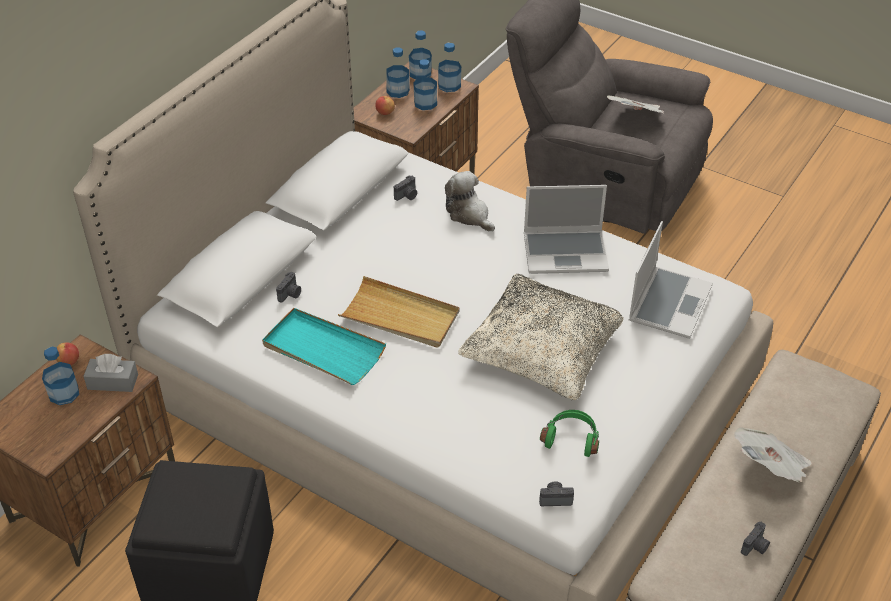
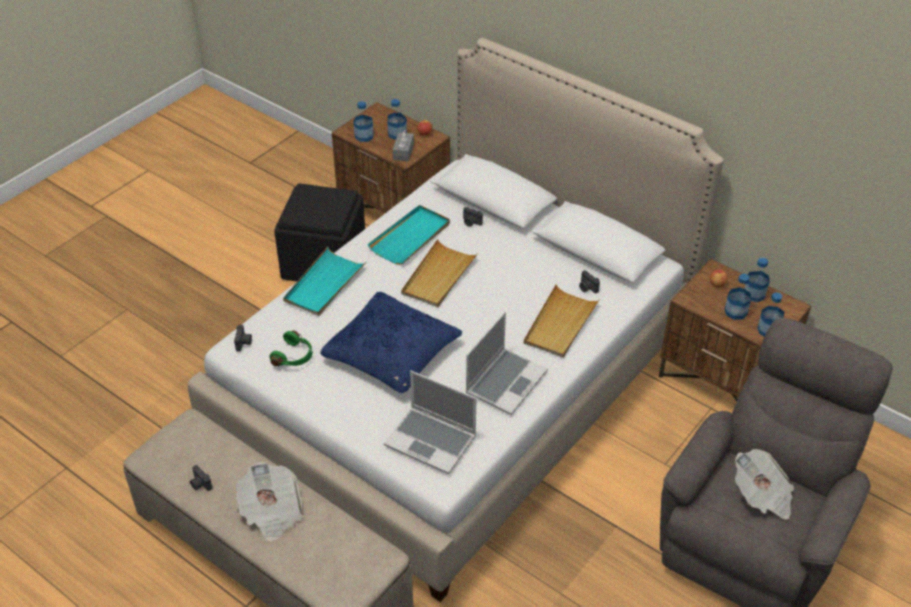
camera: 95 degrees right, 0 degrees up
(420, 73) = (787, 311): bottle -> bottle (364, 136)
(429, 426) = (324, 284): none -> turquoise tray
(469, 214) = (560, 324): plush toy -> beige tray
(542, 348) = (392, 353): beige pillow -> blue pillow
(566, 252) = (505, 381): laptop -> laptop turned 150 degrees counterclockwise

